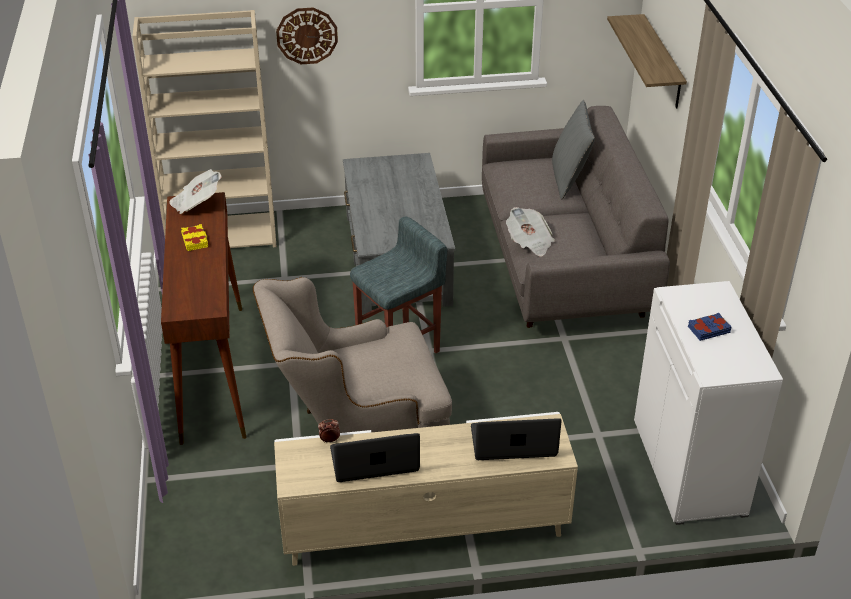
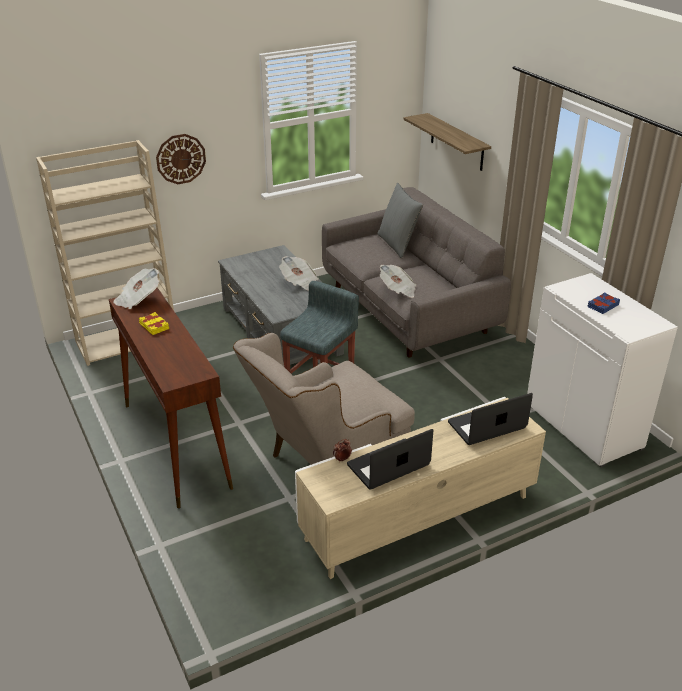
camera: 20 degrees left, 5 degrees down
(418, 208) = (299, 282): none -> newspaper

